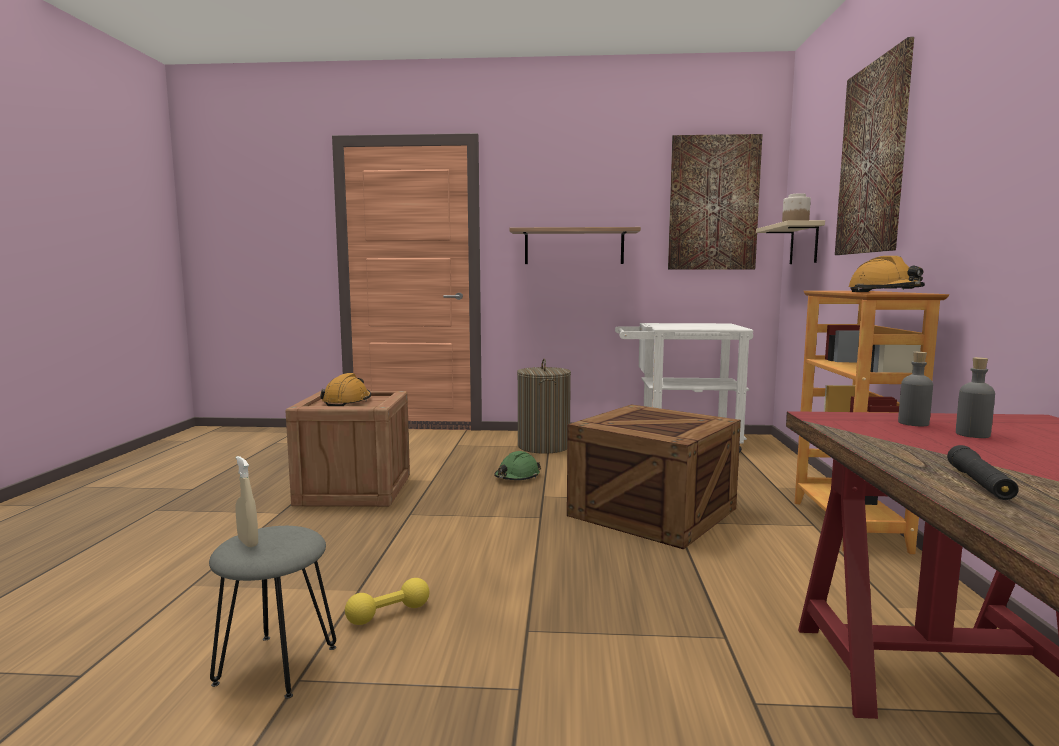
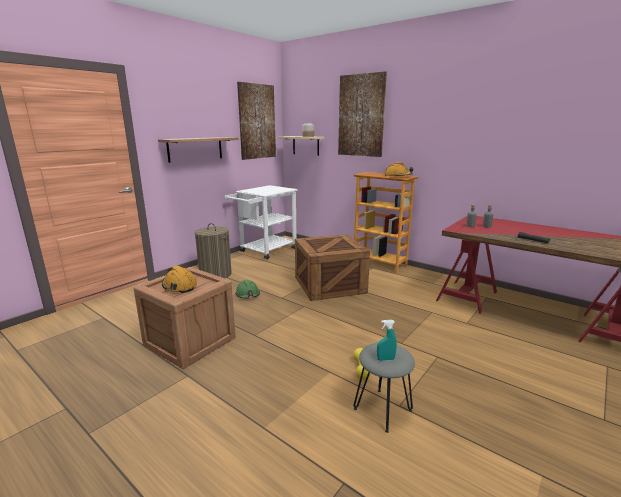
camera: 55 degrees left, 10 degrees up
(248, 542) = (385, 359): beige spray bottle -> turquoise spray bottle

